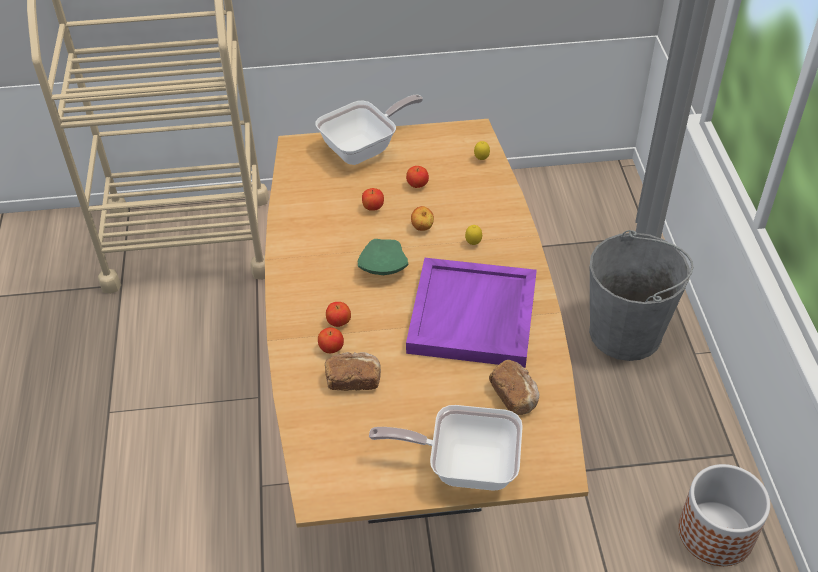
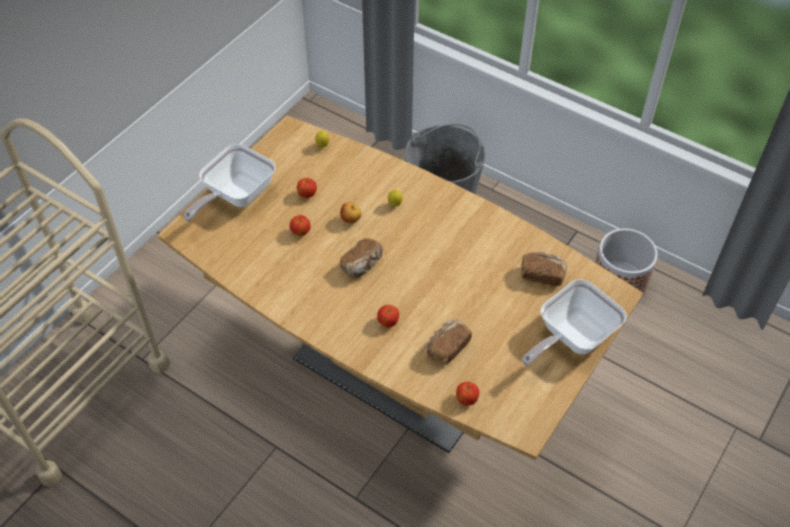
camera: 50 degrees left, 5 degrees up
(331, 348) = (407, 341): apple -> apple (466, 399)
(365, 148) = (235, 196): frying pan -> frying pan turned 150 degrees counterclockwise
(382, 267) = (363, 265): green plate -> bread
(473, 317) = (458, 249): purple tray -> none

